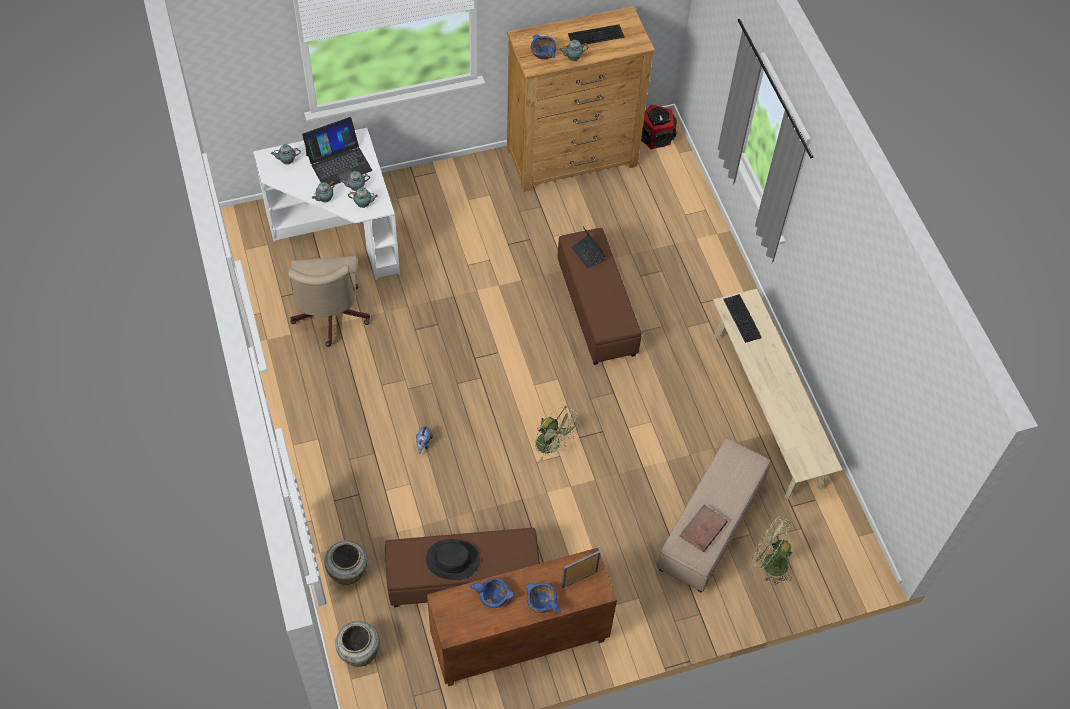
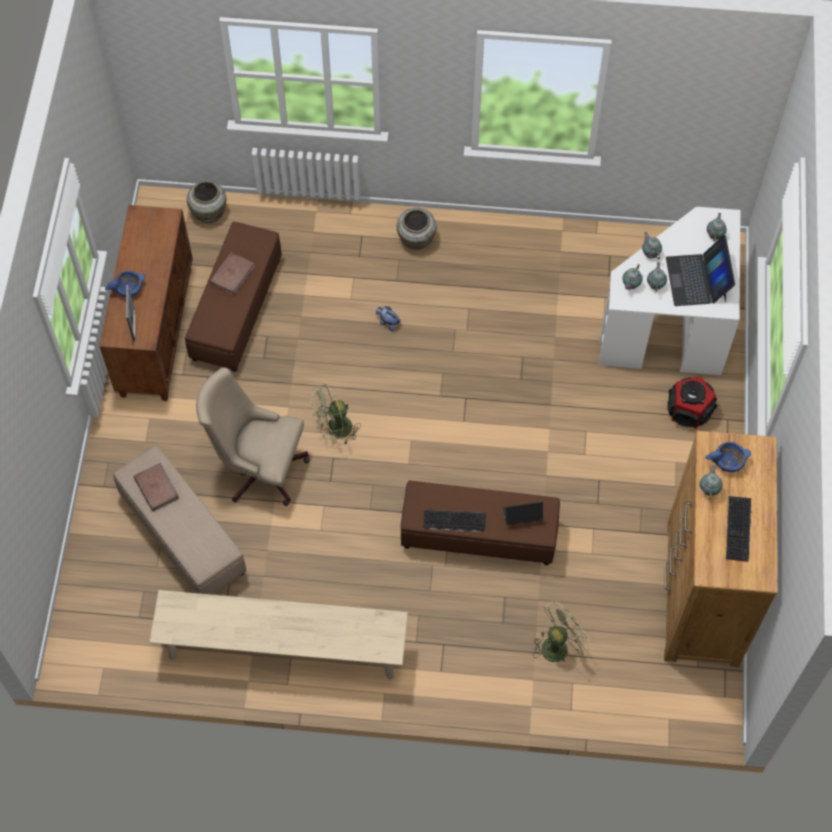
camera: 115 degrees right, 5 degrees up
(330, 318) = (566, 288): beige office chair -> beige office chair (258, 467)
(348, 572) = (286, 226): beige vase -> beige vase (416, 241)
(452, 560) = (232, 275): black hat -> brown book
(493, 596) = (153, 255): blue bowl -> none
(655, 136) = (704, 702): speaker -> speaker (689, 411)
(743, 319) = (369, 631): keyboard -> keyboard (453, 521)
(769, 563) = (119, 570): green fan -> green fan (558, 644)

